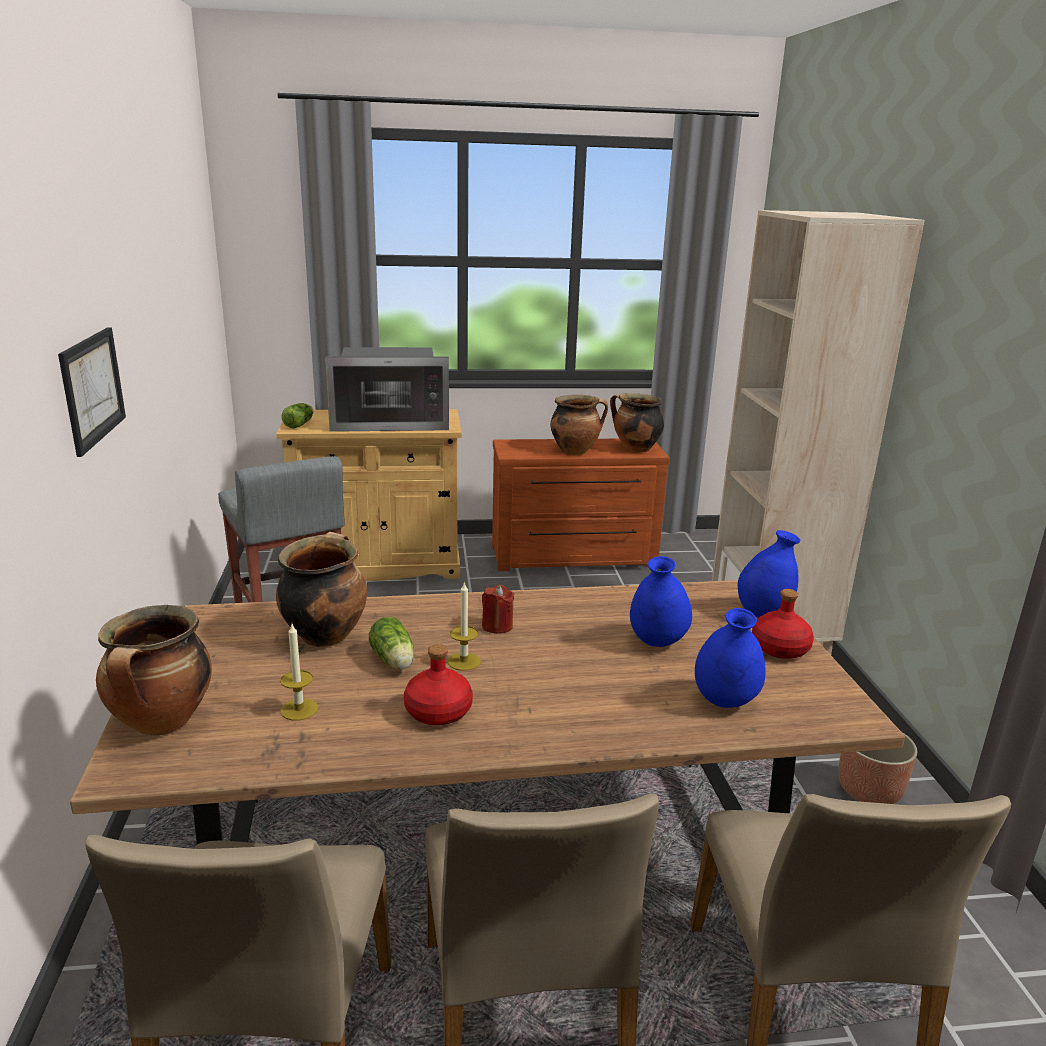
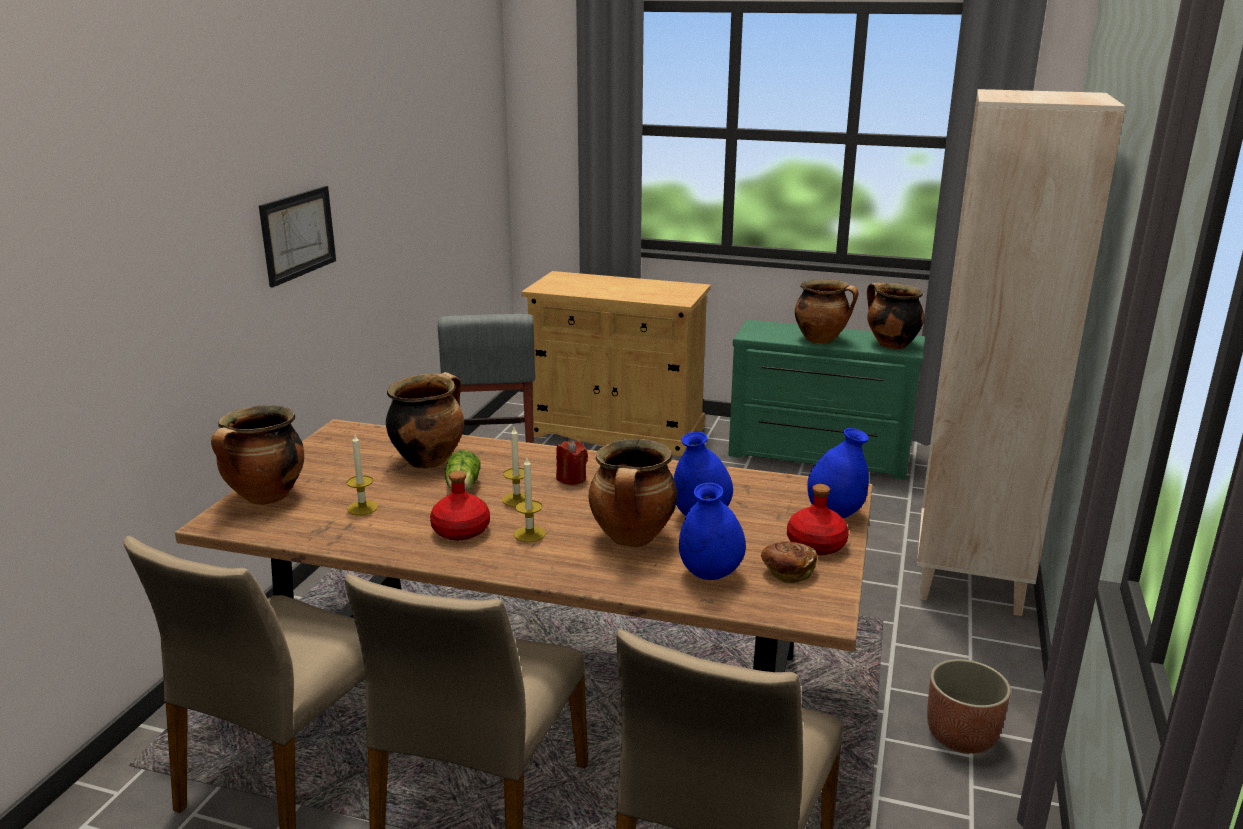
camera: 25 degrees right, 0 degrees up
(300, 424) = (549, 285): lettuce -> none
(390, 422) = (632, 290): microwave -> none
(514, 698) = (529, 534): none -> candle
(574, 558) = (818, 456): brown dresser -> green dresser
(619, 679) = (633, 539): none -> cooking pot
(785, 682) = (787, 572): none -> bread

